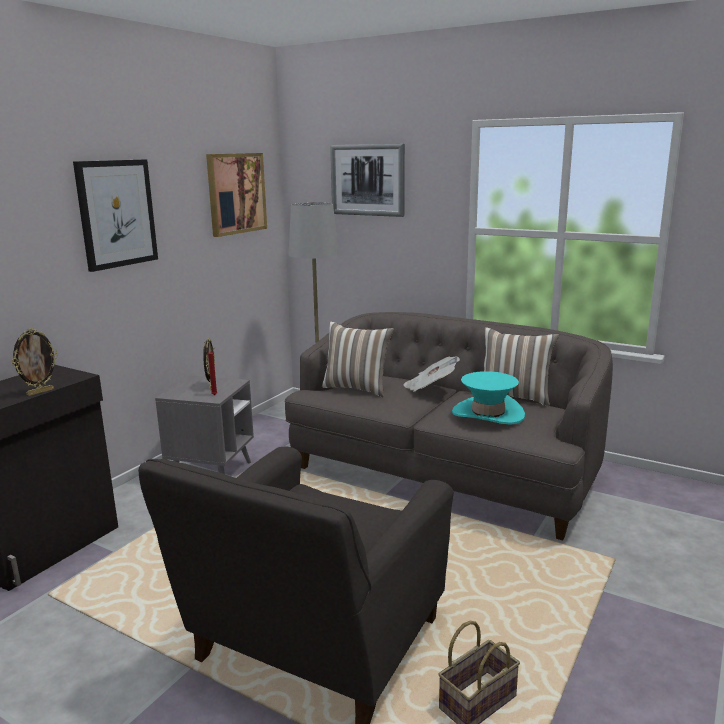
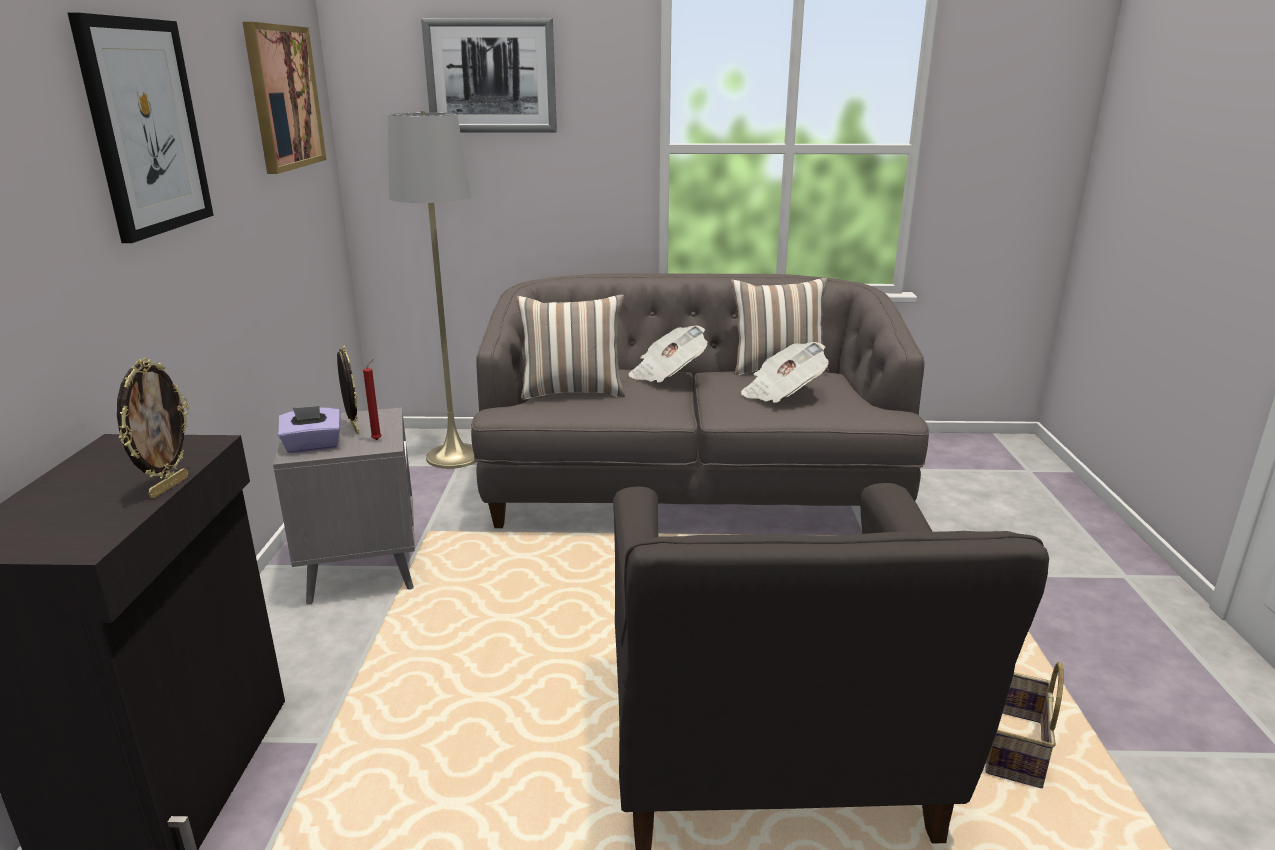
camera: 30 degrees left, 5 degrees up
(182, 392) = (313, 446): none -> purple tissue box
(488, 413) = (782, 393): turquoise hat -> newspaper

